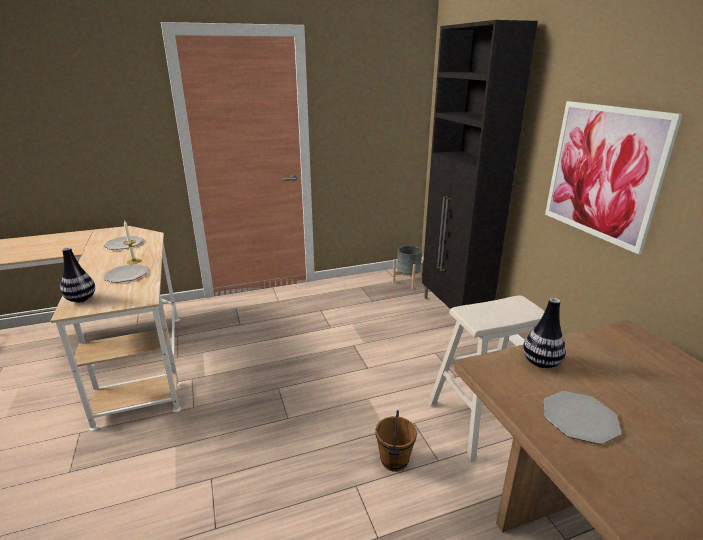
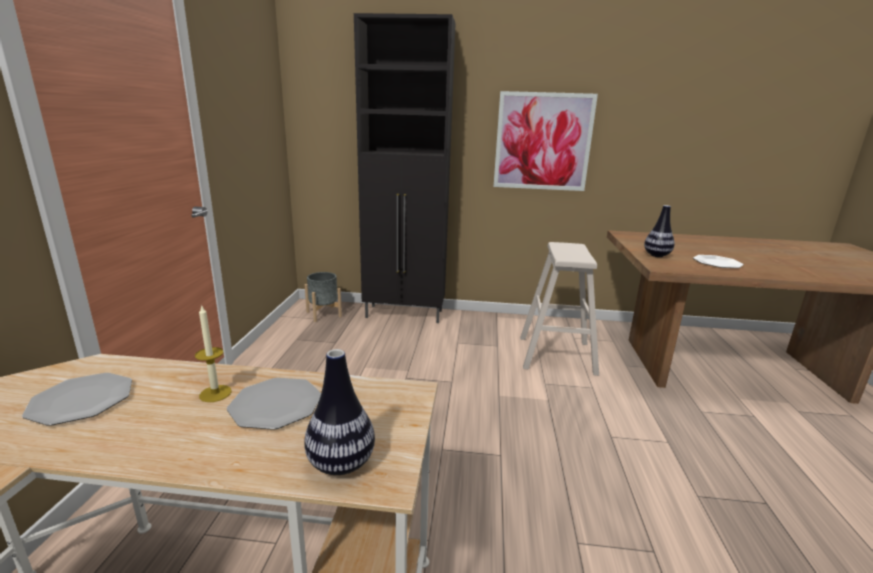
camera: 65 degrees left, 5 degrees down
(395, 461) = (587, 407): brown bucket -> none

